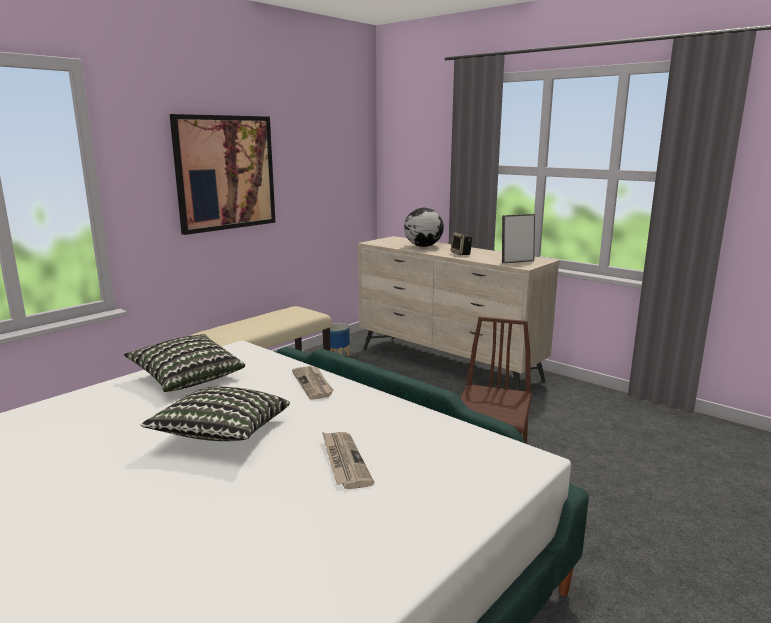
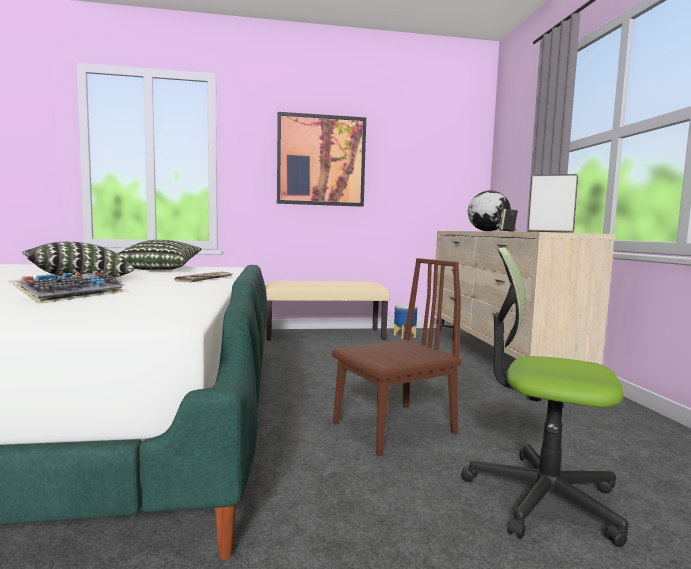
camera: 40 degrees right, 10 degrees down
(344, 461) = (72, 295): newspaper -> keyboard
(620, 471) = (542, 497): none -> office chair

